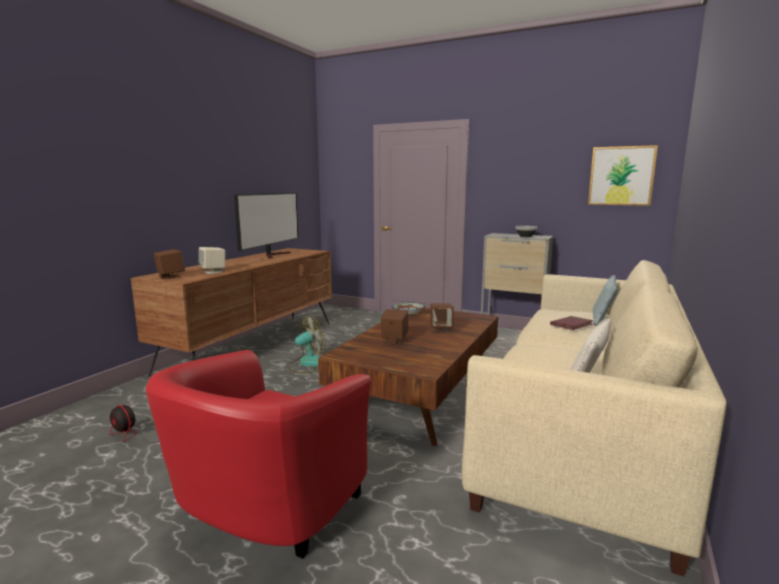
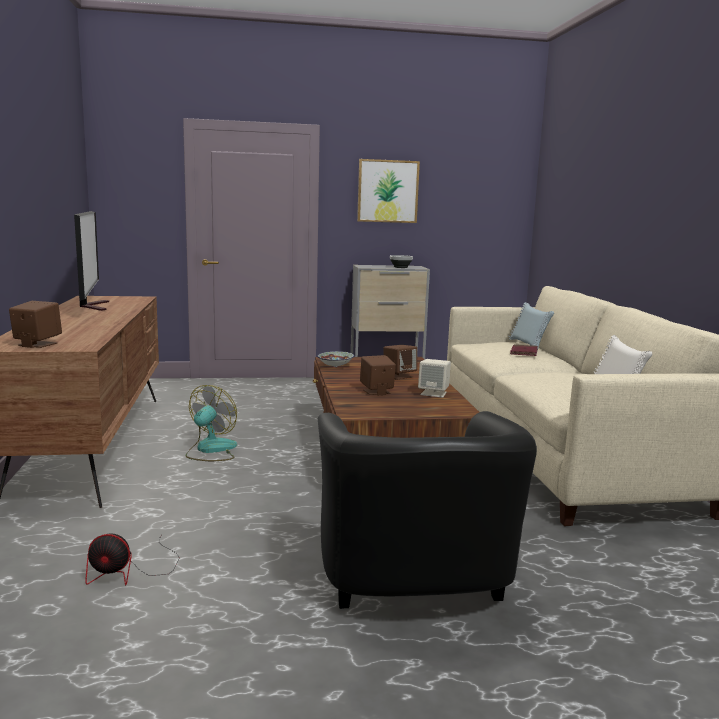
camera: 35 degrees left, 0 degrees up
(213, 272) = (82, 333): beige speaker -> beige speaker (434, 393)
(264, 512) = (414, 585): red armchair -> black armchair
(621, 176) = (484, 201): picture -> picture (387, 191)

